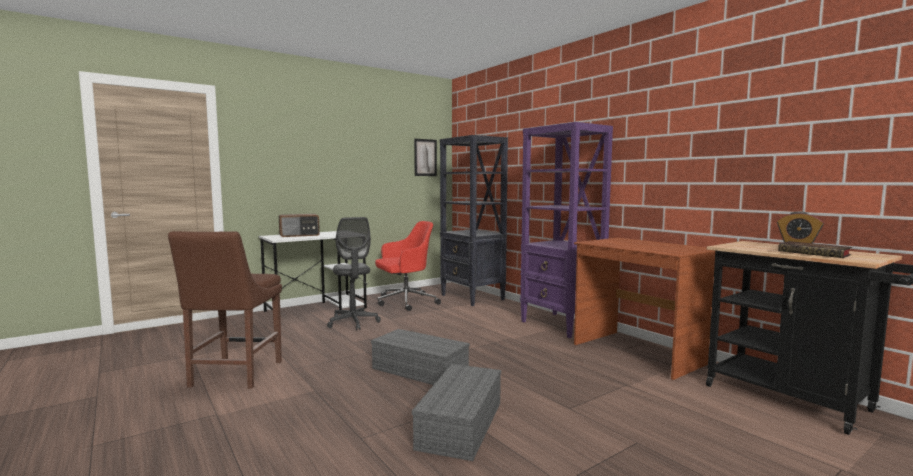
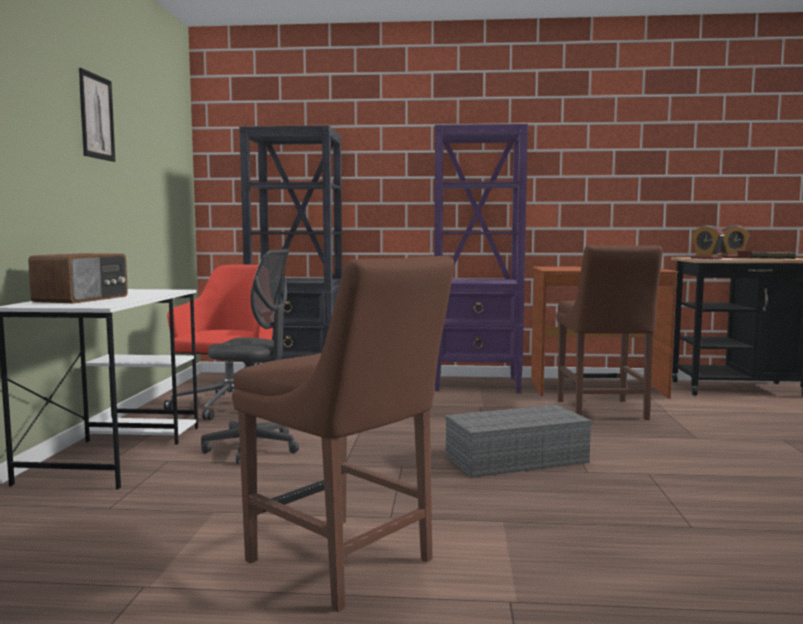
camera: 50 degrees left, 0 degrees up
(425, 157) = (173, 156): picture -> picture (96, 117)
(461, 425) = (698, 479): grey storage box -> none
(575, 367) = (602, 411): none -> brown chair
(738, 246) = (706, 258): none -> alarm clock

